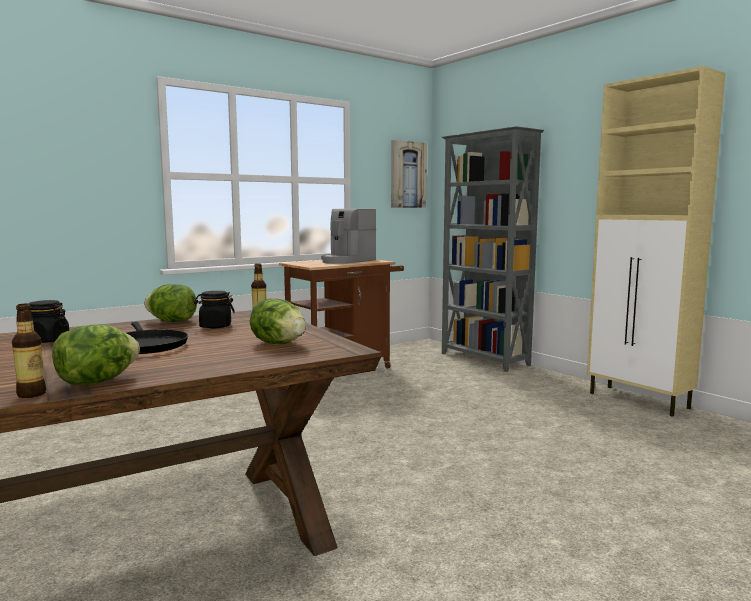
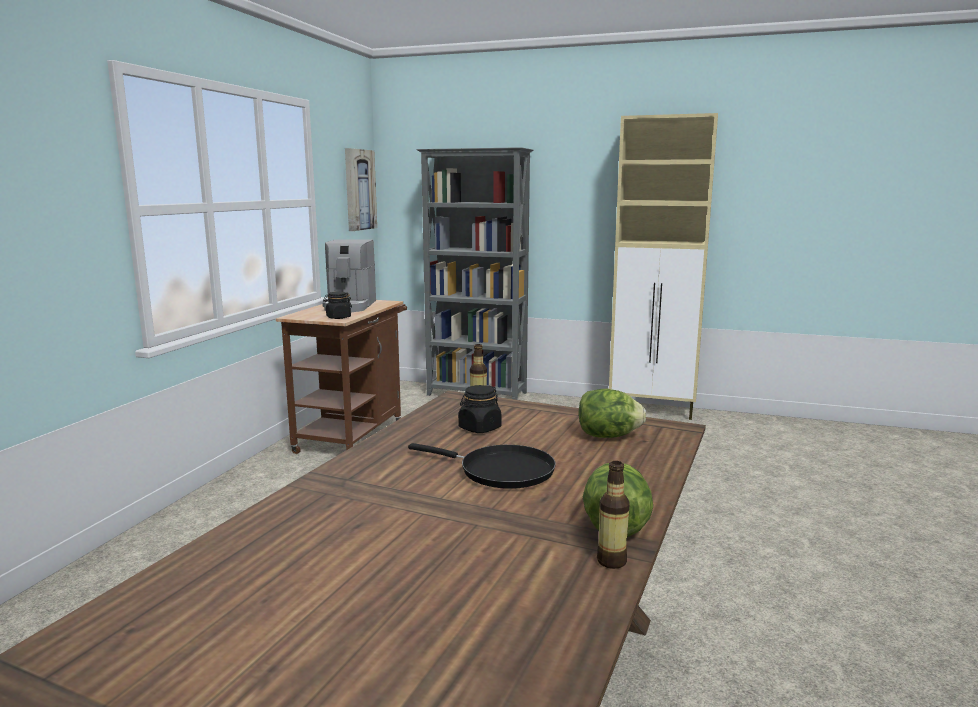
camera: 35 degrees left, 5 degrees up
(46, 340) = (364, 495): black jar -> black jar (338, 317)
(172, 321) = (411, 432): lettuce -> none

